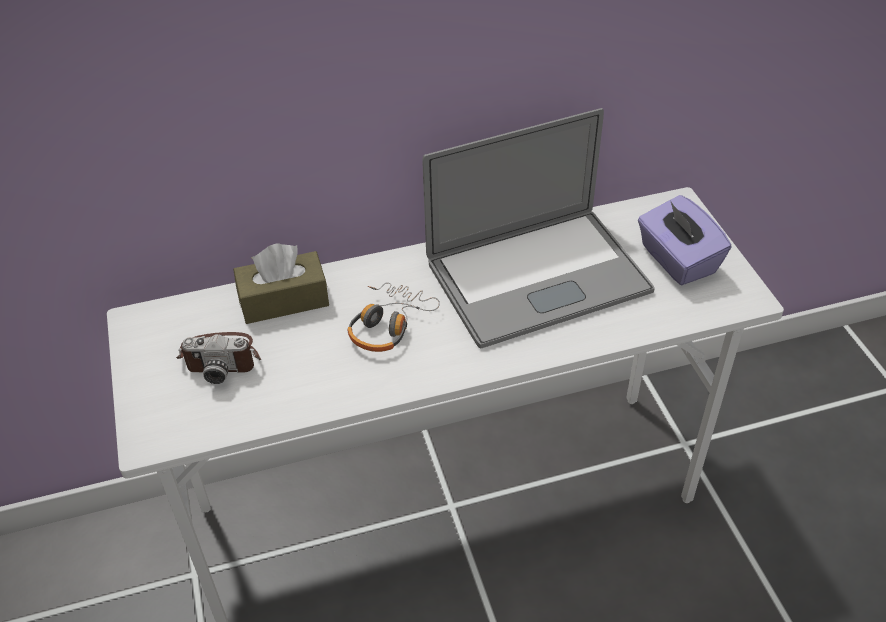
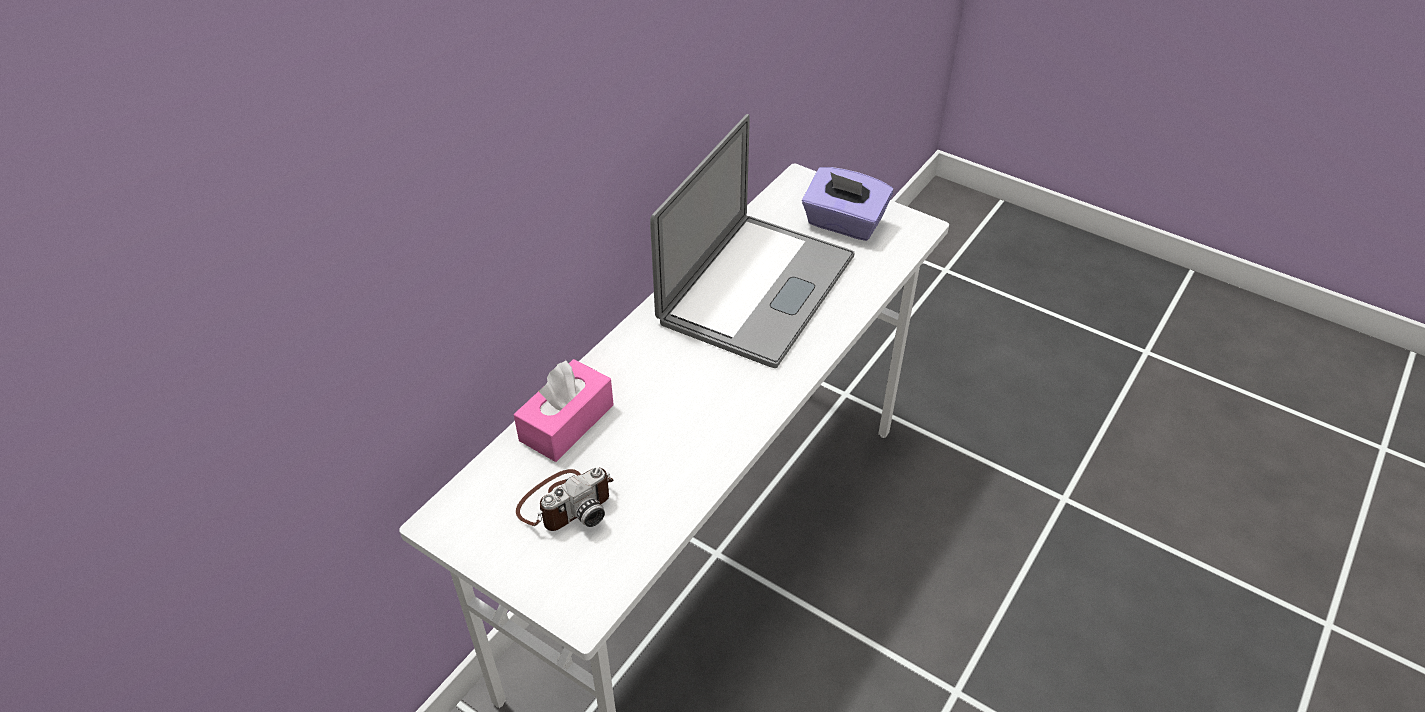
camera: 40 degrees left, 0 degrees up
(284, 300) = (567, 422): brown tissue box -> pink tissue box
(388, 324) = (681, 391): headphones -> none

